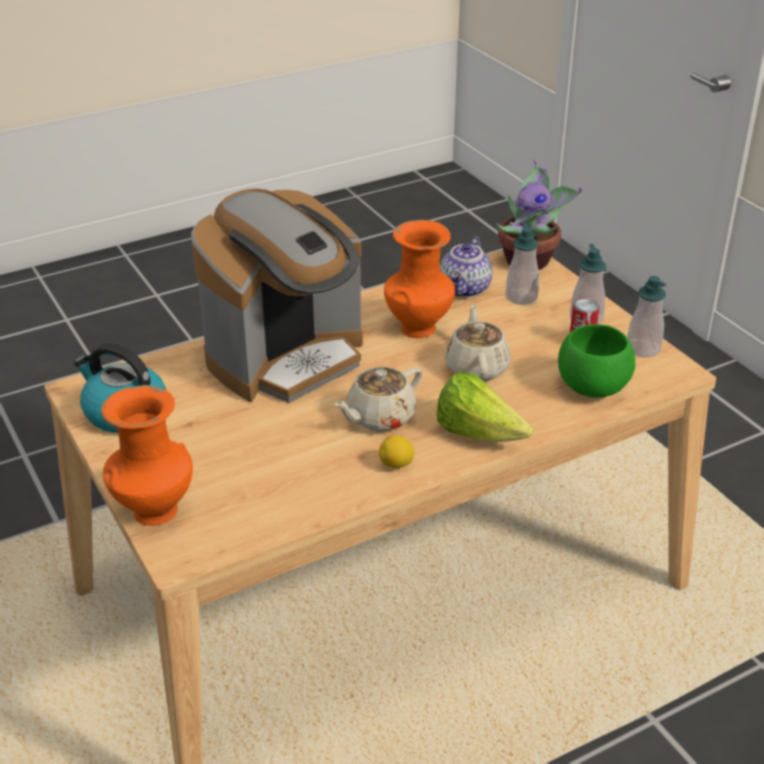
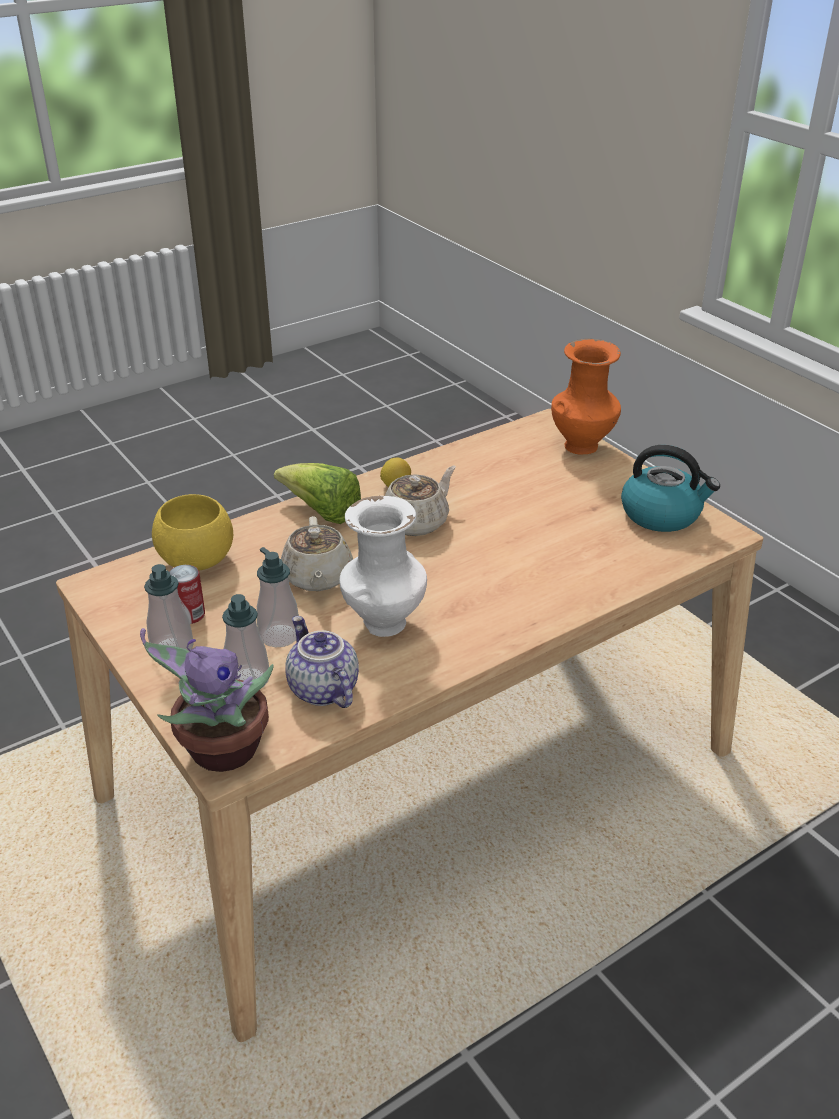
camera: 175 degrees right, 0 degrees up
(287, 358) = (528, 576): coffee machine -> none
(418, 327) = (384, 624): orange vase -> white vase
(466, 289) = (321, 689): teapot -> teapot turned 45 degrees counterclockwise
(593, 387) = (195, 562): green bowl -> yellow bowl
(643, 349) = (119, 610): soap dispenser -> soap dispenser (279, 635)

